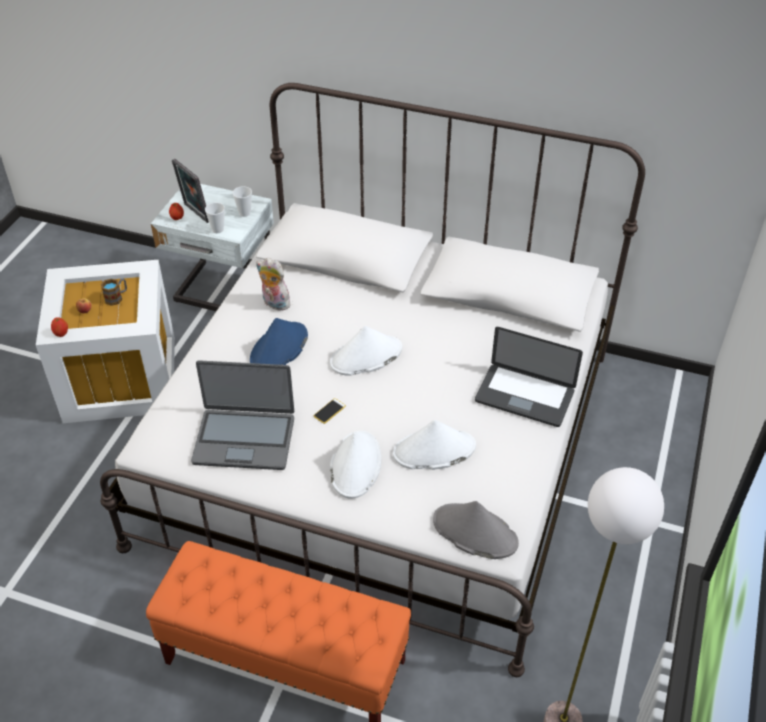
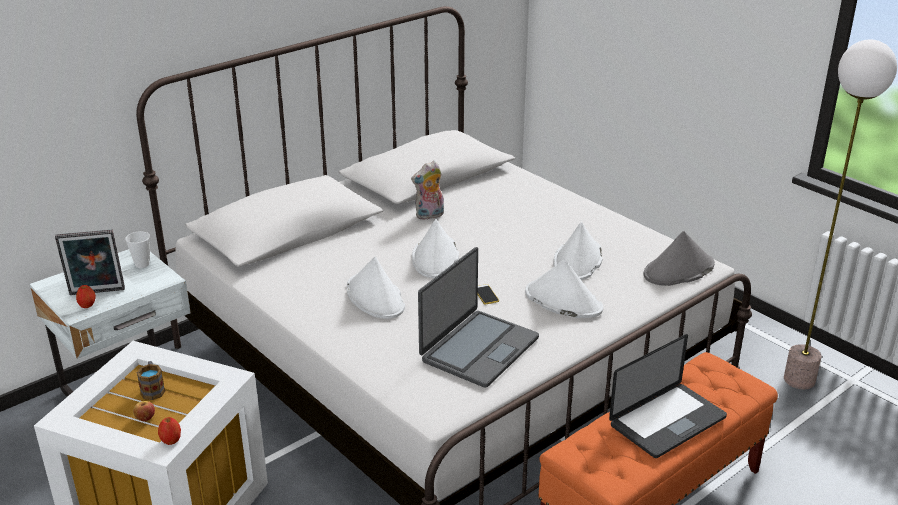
camera: 60 degrees left, 15 degrees down
(217, 229) = (145, 286): cup -> none
(274, 304) = (309, 283): plush toy -> plush toy (429, 215)
(279, 349) = (375, 297): blue hat -> white hat
(524, 396) = (553, 207): laptop -> laptop (667, 421)

